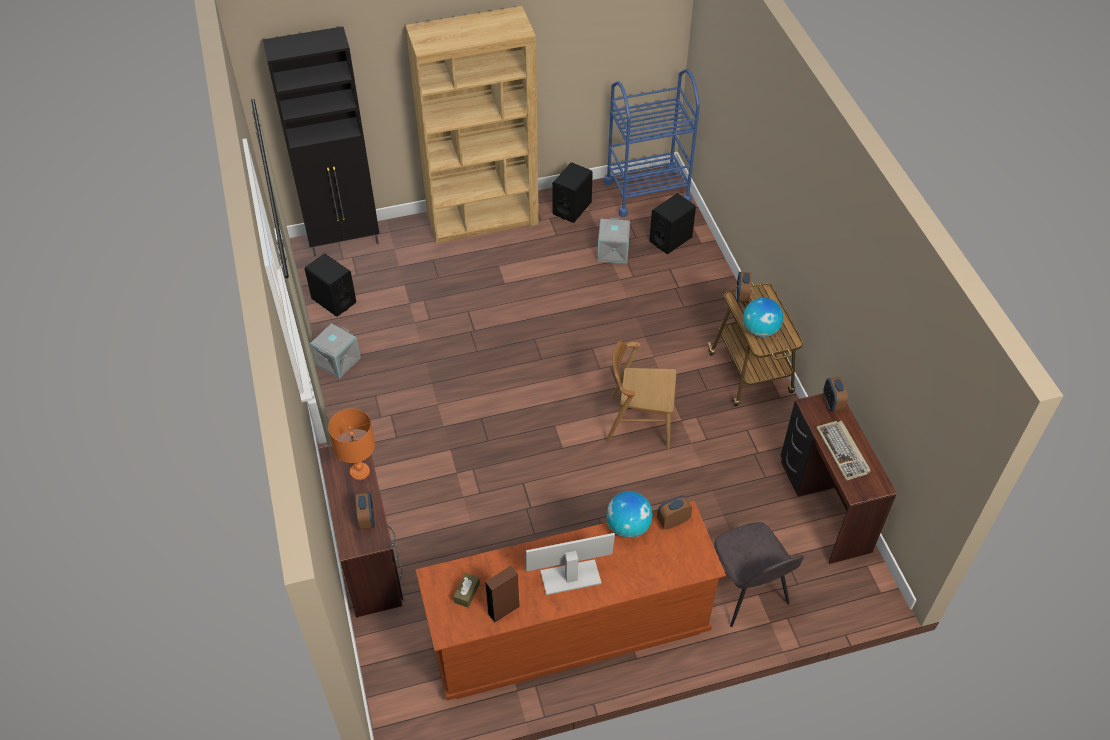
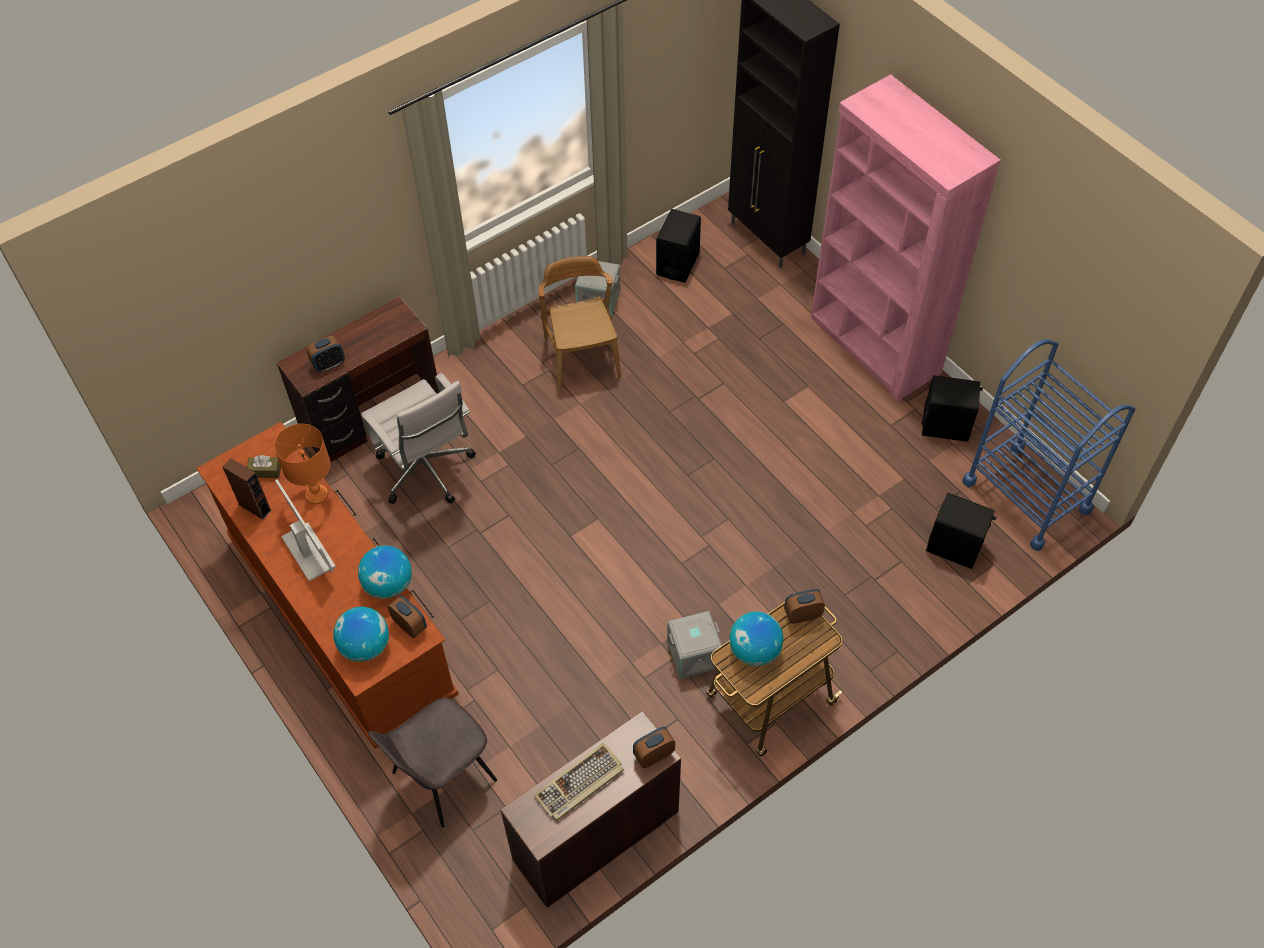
camera: 70 degrees right, 5 degrees up
(360, 471) = (383, 338): orange table lamp -> orange table lamp (317, 495)
(451, 528) = (427, 472): none -> white office chair
(483, 219) = (874, 346): brown bookcase -> pink bookcase
(613, 252) = (896, 492): grey storage box -> grey storage box (693, 655)
(639, 422) = (639, 600): brown chair -> brown chair (582, 357)
(681, 556) = (365, 646): none -> globe

